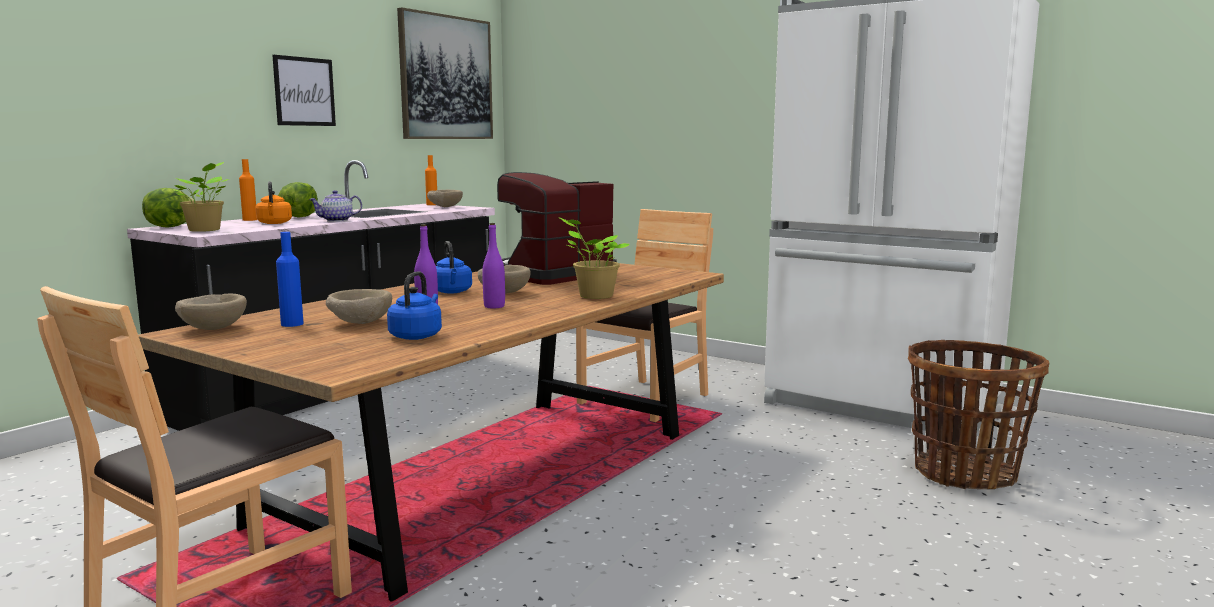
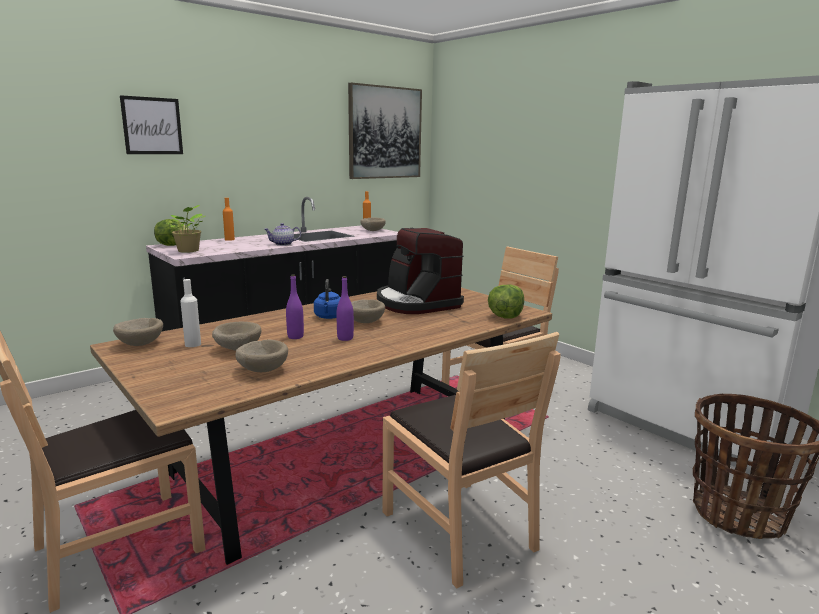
camera: 15 degrees right, 5 degrees up
(274, 223) = (240, 245): orange kettle -> none
(292, 324) = (193, 344): blue bottle -> white bottle
(299, 217) = (264, 238): lettuce -> lettuce (505, 317)
(304, 91) = (274, 147): picture -> picture (152, 126)
(417, 336) = (263, 369): blue kettle -> beige bowl
(553, 275) = (416, 303): coffee machine -> coffee machine turned 90 degrees counterclockwise
(593, 296) = (428, 332): potted plant -> none
(669, 527) = (459, 528): none -> brown chair

